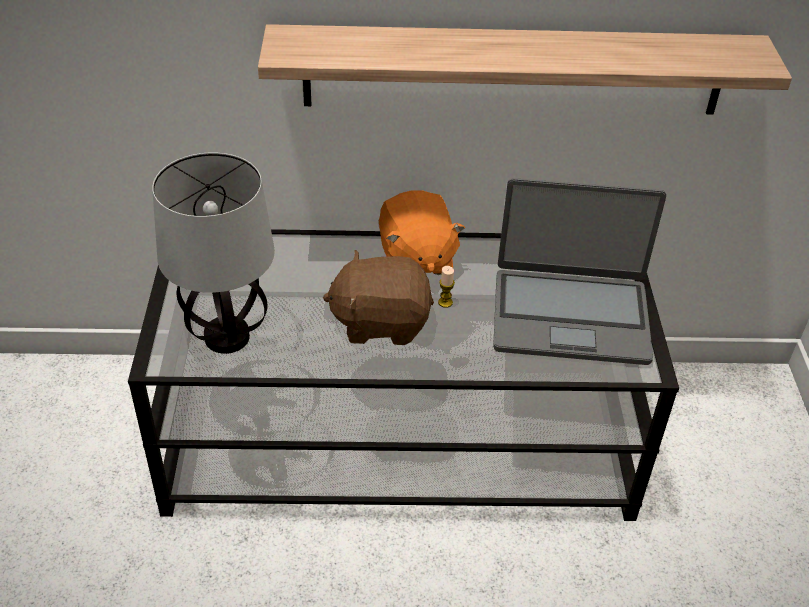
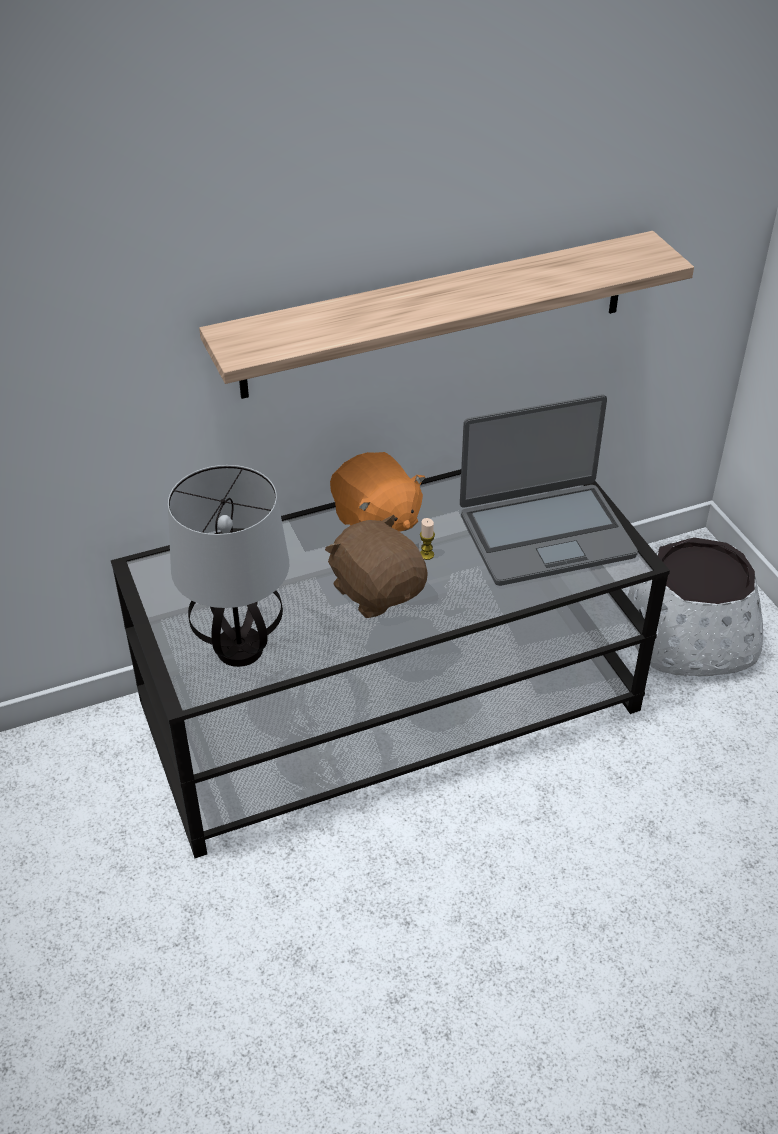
camera: 20 degrees left, 0 degrees up
(380, 322) = (378, 591): brown plush toy -> brown plush toy turned 75 degrees clockwise
(721, 465) = (689, 637): none -> white planter

